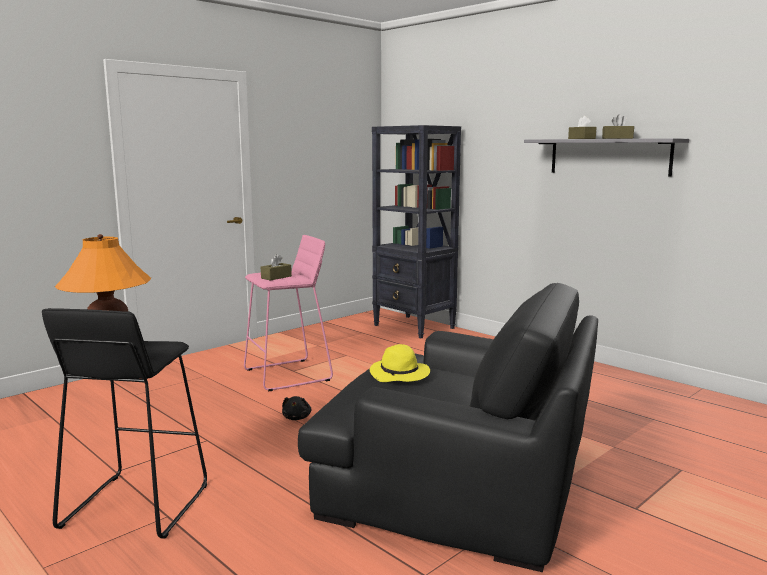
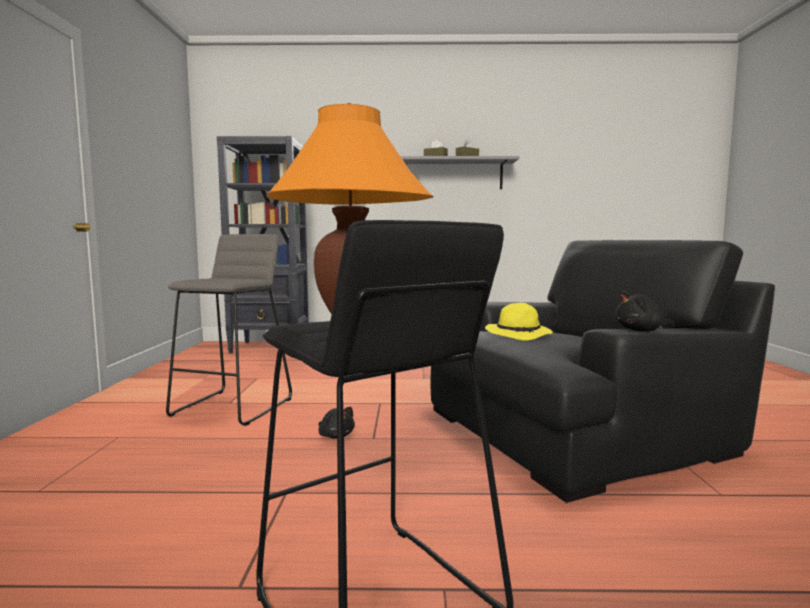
camera: 45 degrees left, 5 degrees down
(276, 277) = (228, 280): brown tissue box -> none
(288, 375) = (233, 407): pink stool -> grey stool
(404, 400) = (641, 330): none -> black plush toy

